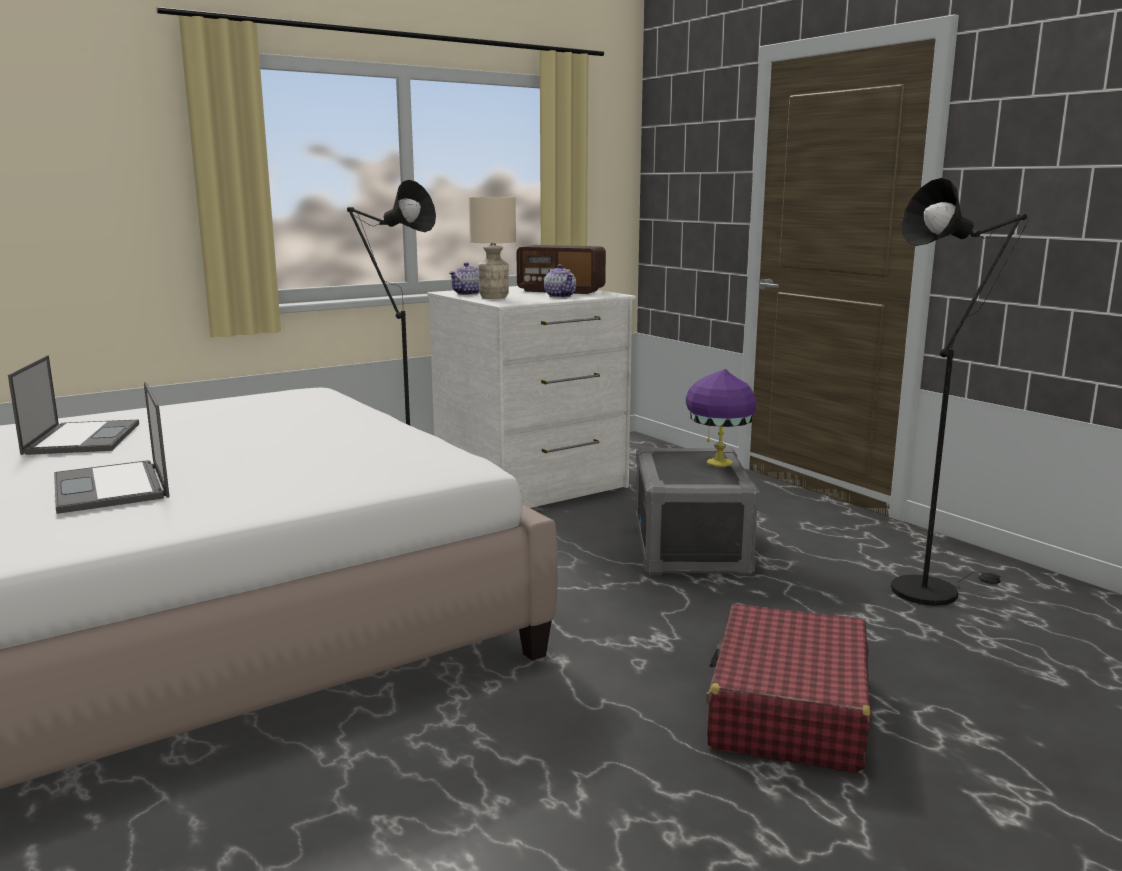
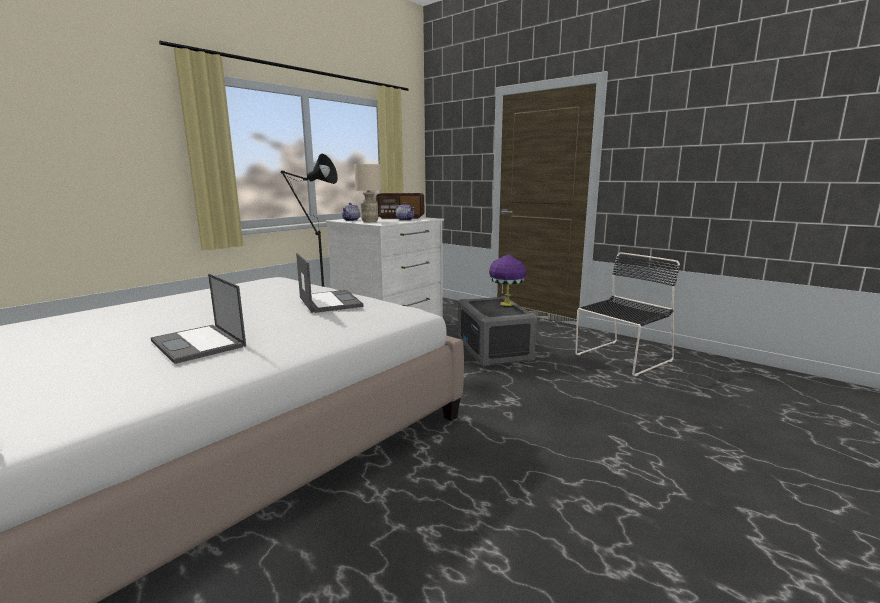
camera: 15 degrees left, 0 degrees up
(82, 438) = (147, 315): laptop -> laptop (329, 302)
(788, 711) = (598, 429): red suitcase -> none
(932, 588) = (621, 358): black floor lamp -> black chair

